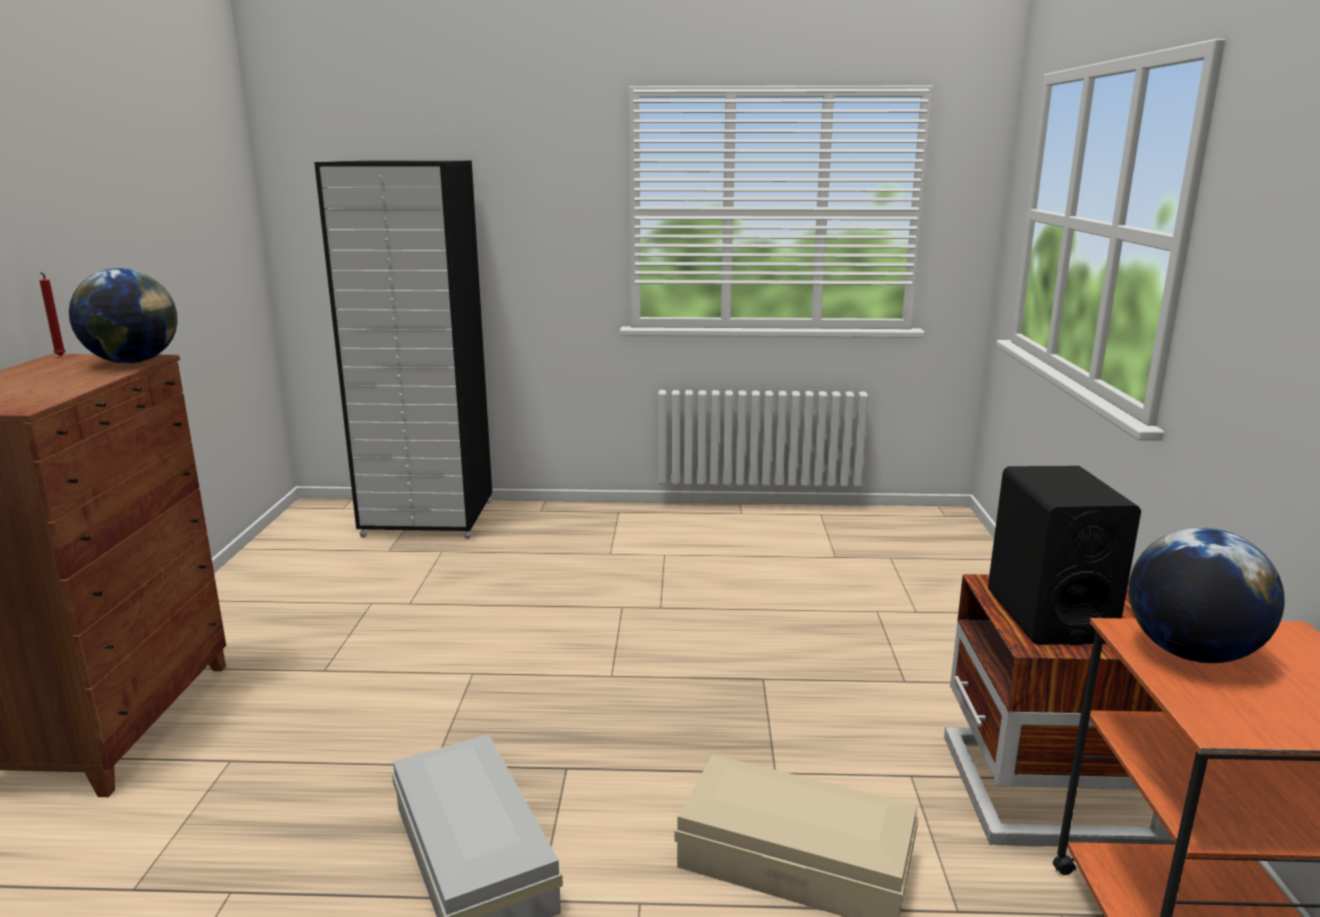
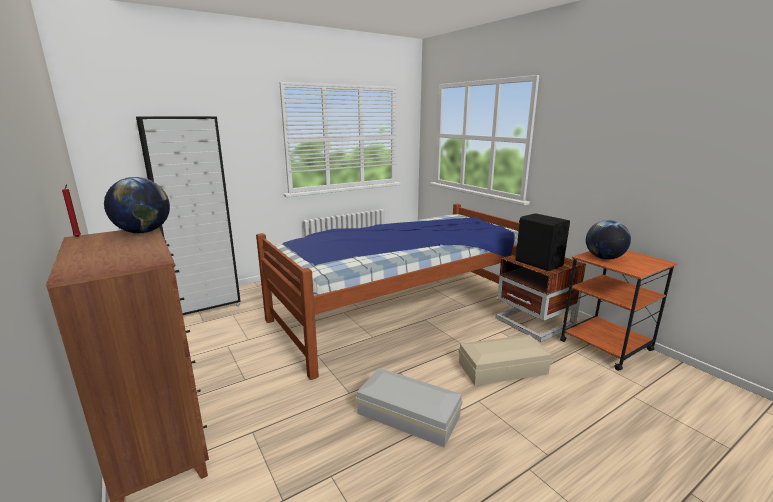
camera: 35 degrees left, 0 degrees up
(735, 640) = (399, 310): none -> bed

